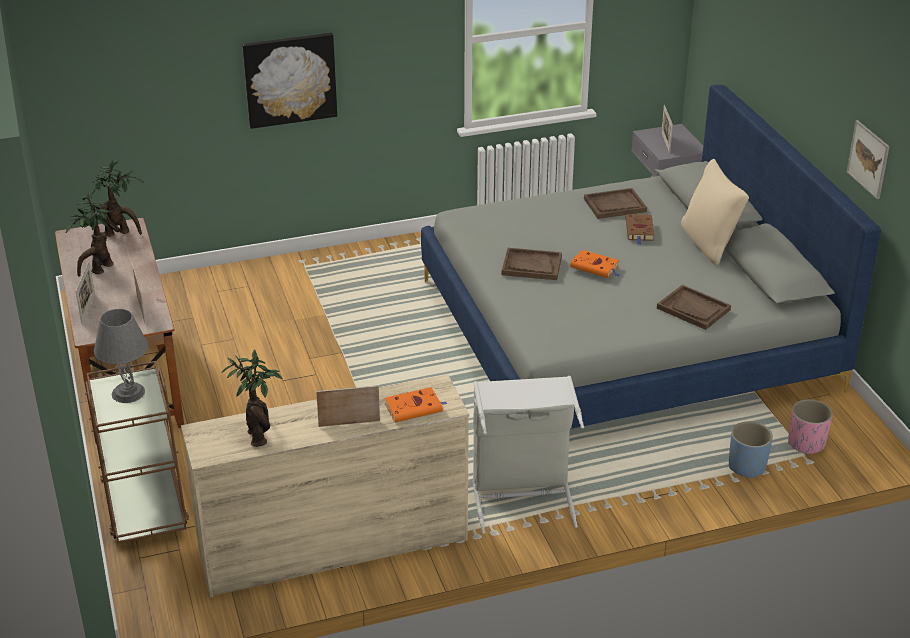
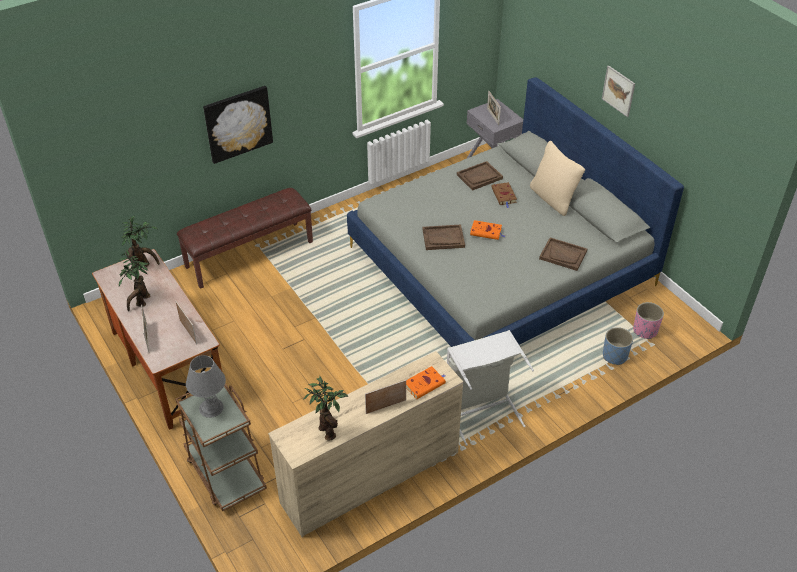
camera: 15 degrees left, 10 degrees up
(287, 269) = (249, 253): none -> brown bench
(868, 159) = (670, 139): picture -> picture (618, 91)

